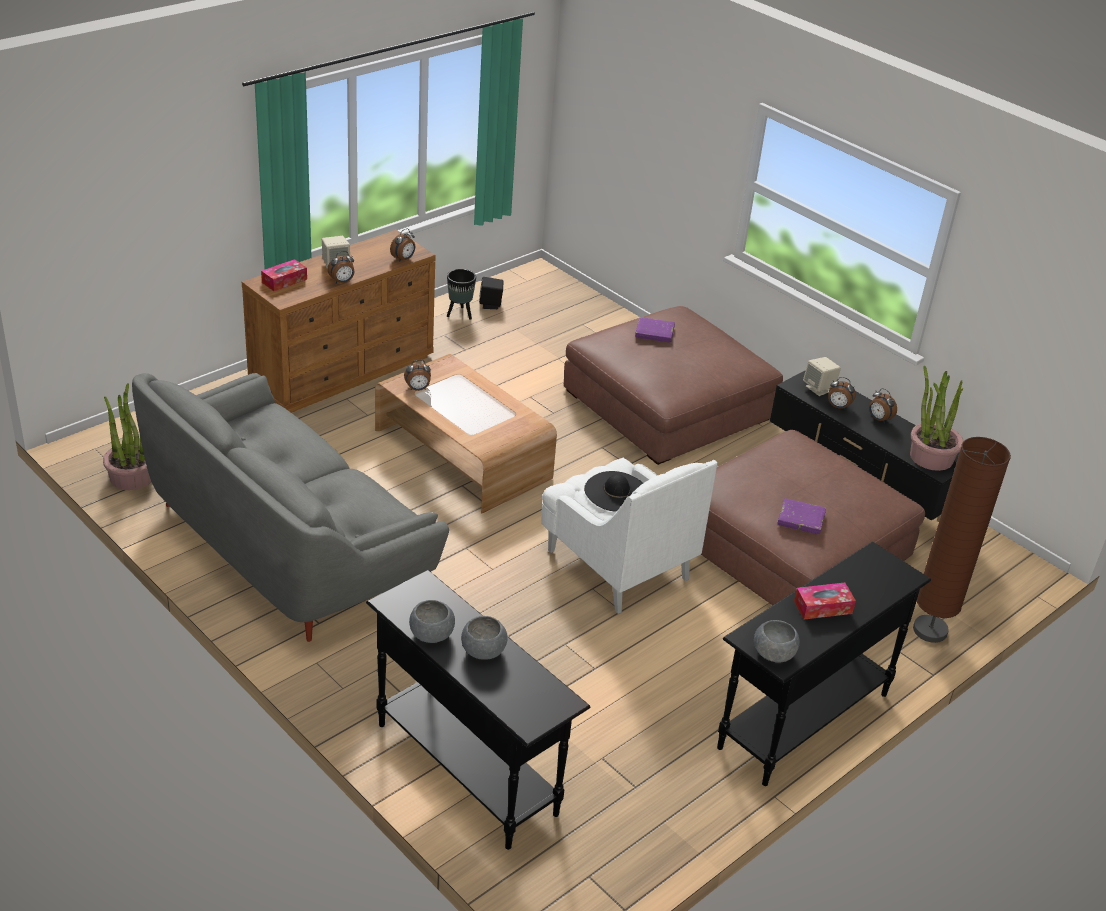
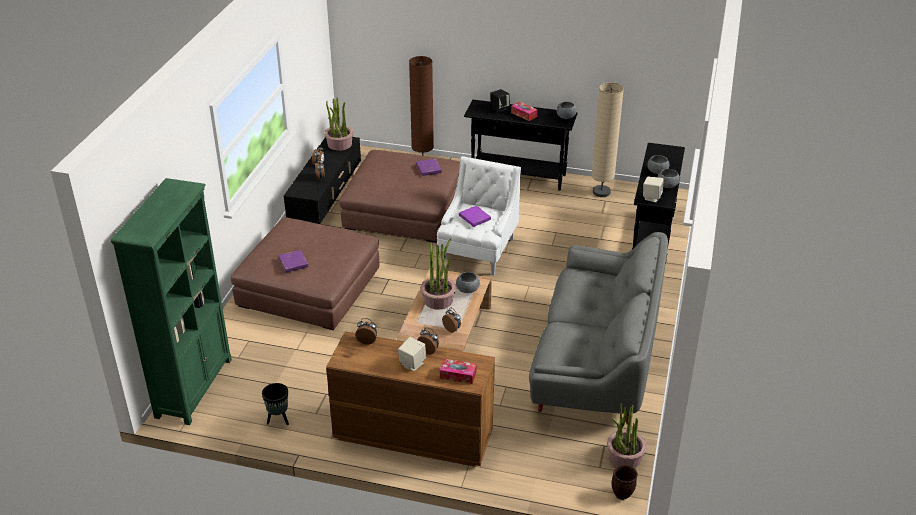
camera: 120 degrees left, 0 degrees up
(95, 448) = (622, 494): none -> brown planter
(476, 431) = (467, 289): none -> grey bowl
(481, 403) = (438, 300): none -> potted plant
(490, 304) = (249, 412): black speaker -> black speaker (499, 108)
(561, 290) = (194, 387): none -> green bookcase
(616, 491) = (474, 218): black hat -> purple book
(667, 800) = (601, 192): none -> beige floor lamp
(819, 388) = (307, 187): beige speaker -> beige speaker (651, 197)

